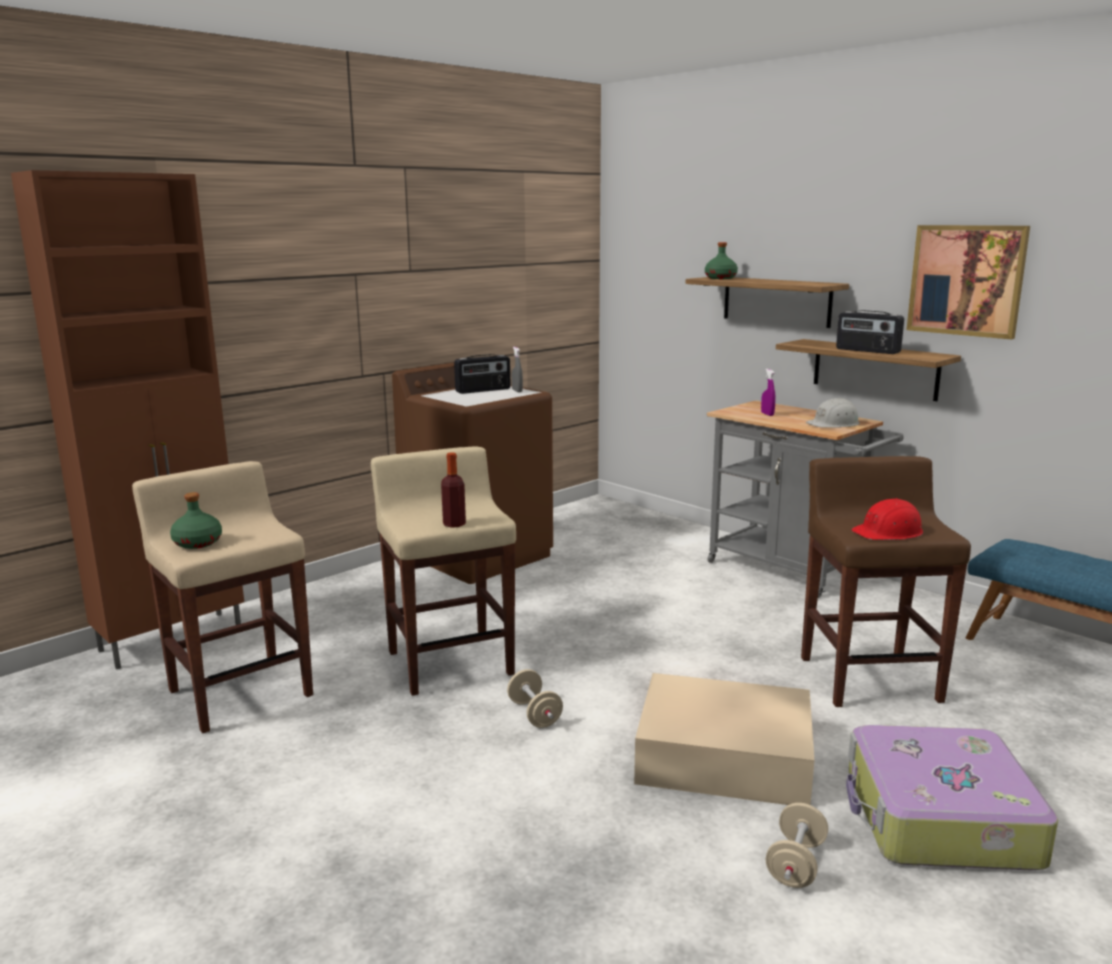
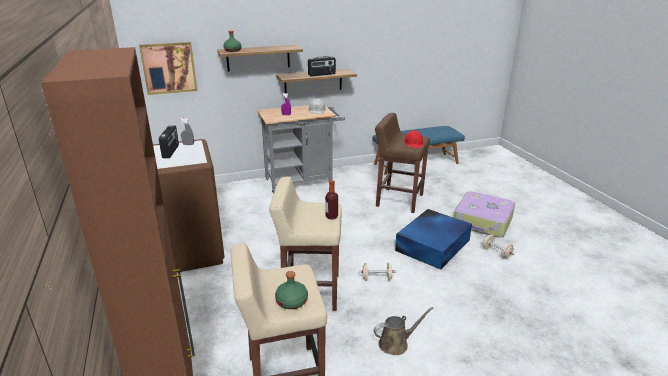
camera: 65 degrees left, 10 degrees up
(353, 772) = (396, 343): none -> brown watering can
(726, 758) = (433, 245): beige storage box -> blue storage box
(966, 280) = (347, 37): picture -> picture (169, 68)

